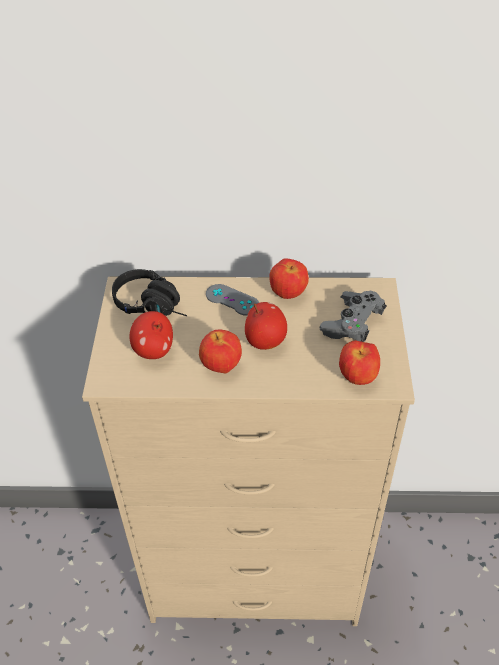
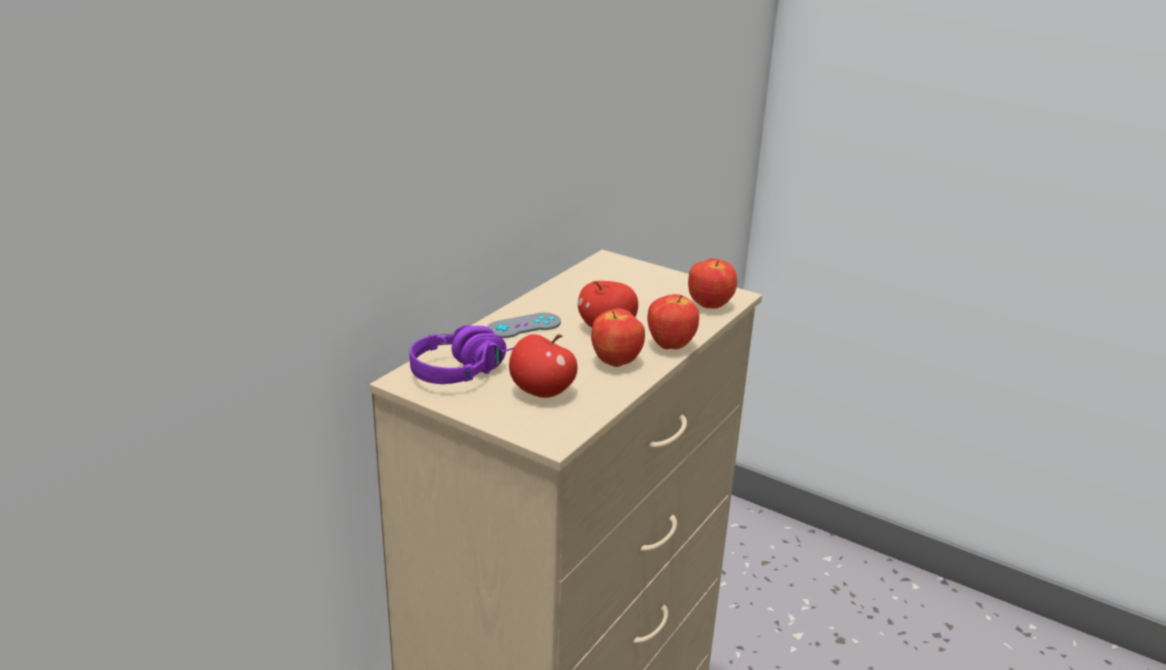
camera: 60 degrees left, 20 degrees down
(155, 306) = (469, 370): black headphones -> purple headphones
(288, 293) = (555, 297): apple -> apple (671, 346)
(352, 324) = (638, 285): grey game controller -> none

